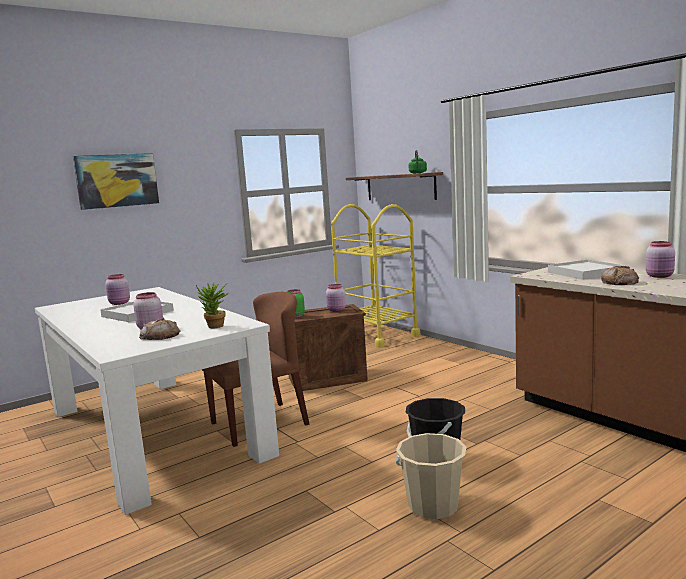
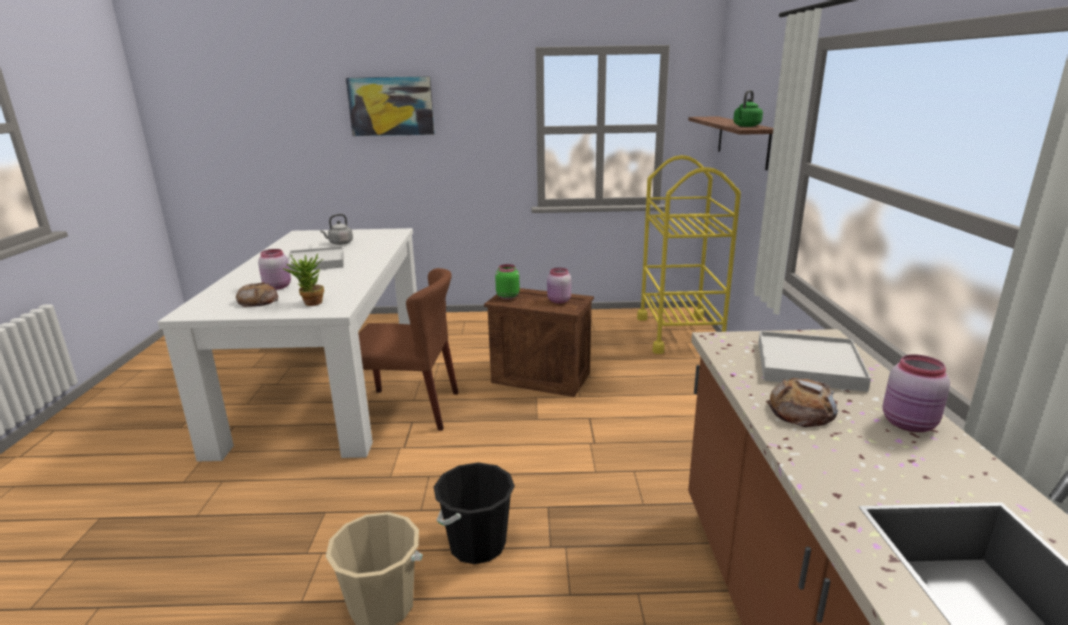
camera: 35 degrees right, 10 degrees up
(119, 303) = (340, 243): pink jar -> grey kettle

